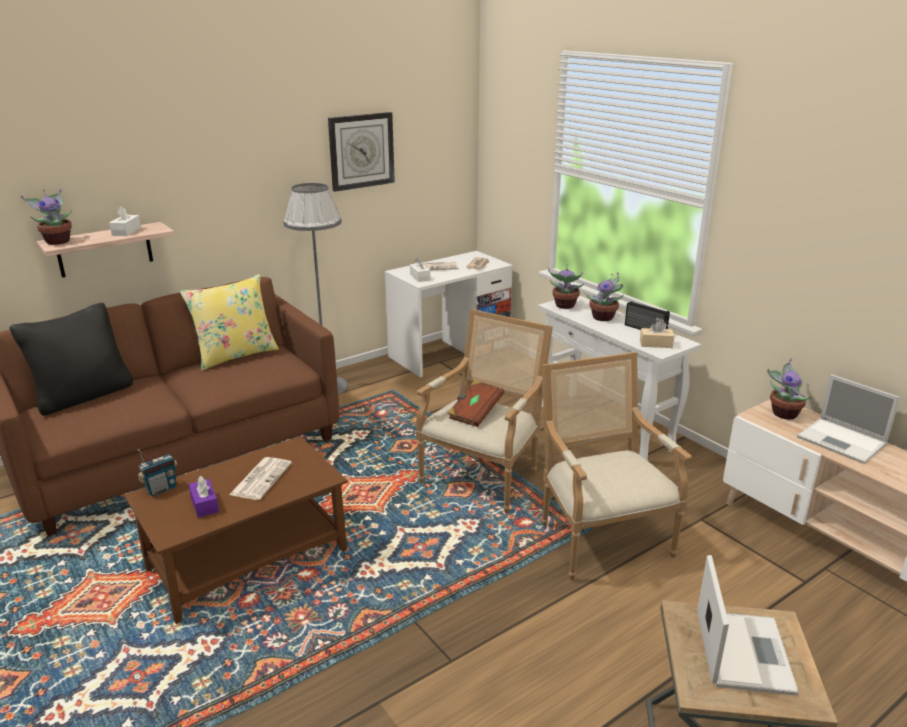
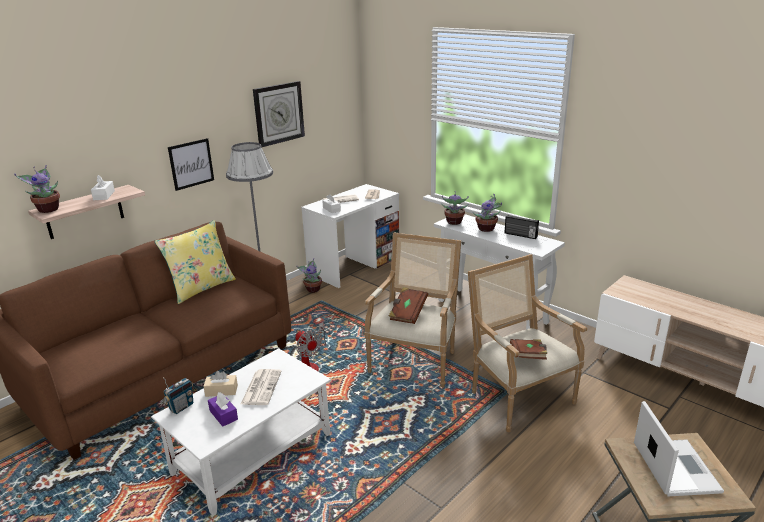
camera: 10 degrees left, 0 degrees up
(83, 396) = (85, 337): black pillow -> none
(242, 204) = (191, 164): none -> picture
(249, 559) = (253, 453): brown coffee table -> white coffee table
(352, 465) = (310, 365): none -> fan
(608, 485) = (528, 357): none -> brown book
(656, 344) = (533, 245): beige tissue box -> beige tissue box (221, 391)
(783, 413) = (633, 287): potted plant -> potted plant (312, 289)
(843, 441) = (681, 303): laptop -> none

